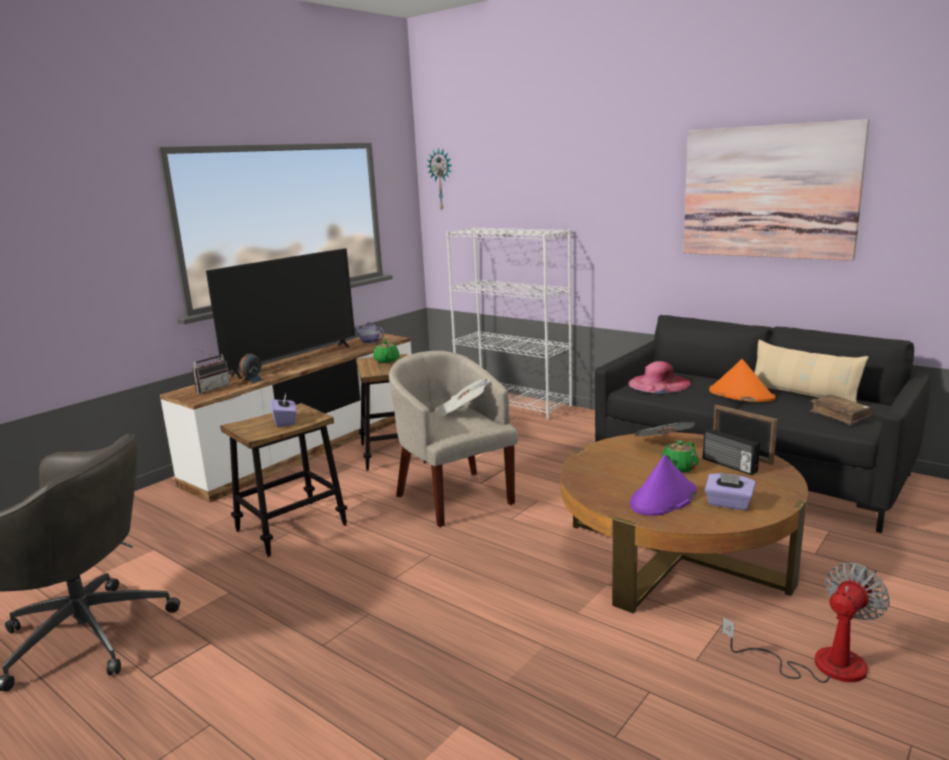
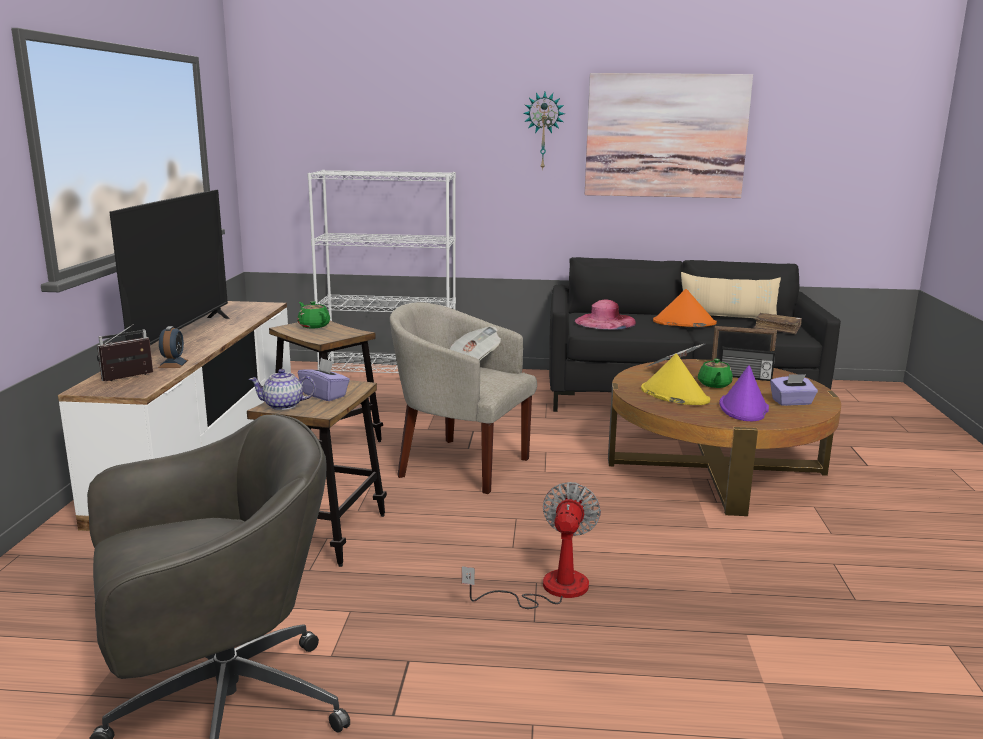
camera: 35 degrees left, 0 degrees up
(211, 388) = (129, 378): radio -> radio turned 135 degrees counterclockwise
(370, 342) = (244, 310): teapot -> teapot (284, 405)
(441, 179) = (271, 111): wall clock -> wall clock (543, 131)
(617, 471) = (674, 395): none -> yellow hat
(820, 664) = (901, 512): fan -> fan (549, 589)

